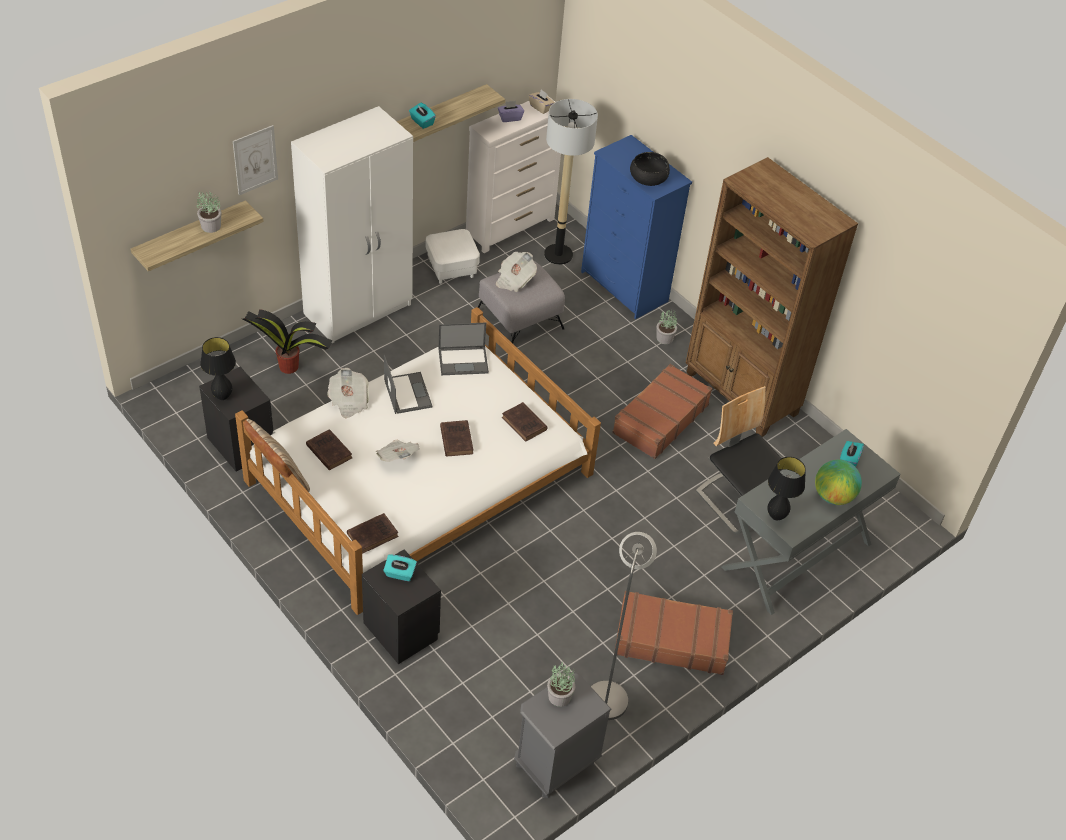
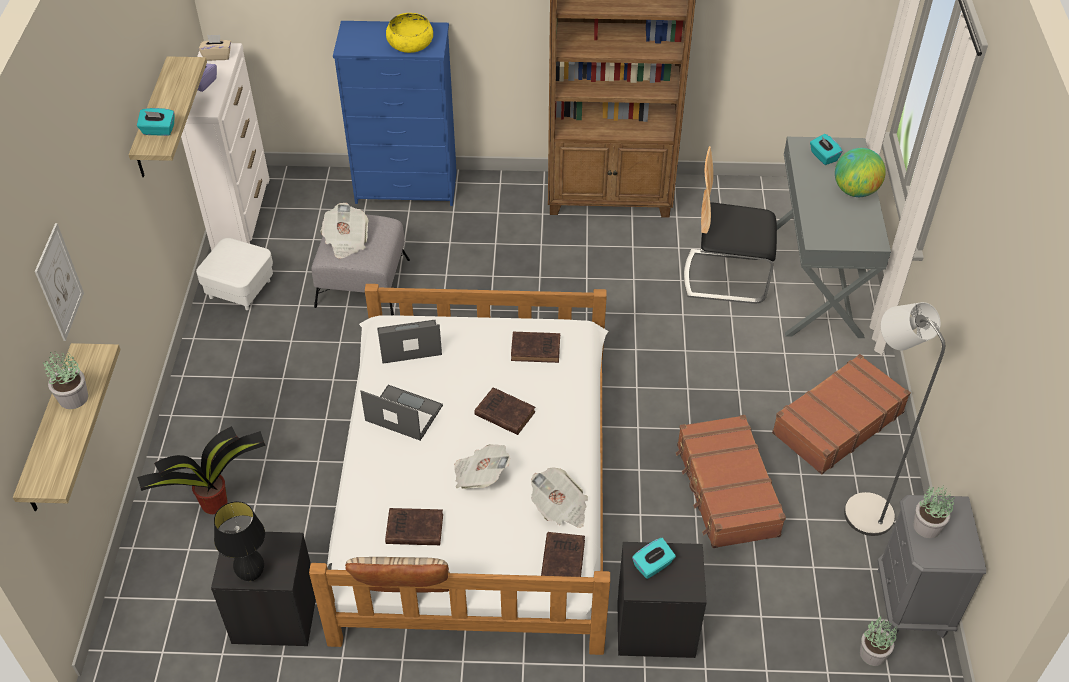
camera: 45 degrees left, 0 degrees up
(349, 401) = (363, 469): newspaper -> newspaper (560, 508)
(359, 310) = (206, 394): white wardrobe -> none
(464, 360) = (408, 342): laptop -> laptop turned 135 degrees counterclockwise
(558, 255) = (316, 204): floor lamp -> none
(648, 177) = (410, 43): black bowl -> yellow bowl
(660, 419) = (584, 266): brown suitcase -> brown suitcase (726, 490)
(665, 338) = (496, 202): potted plant -> potted plant (873, 654)
(776, 516) = (847, 239): black table lamp -> none

